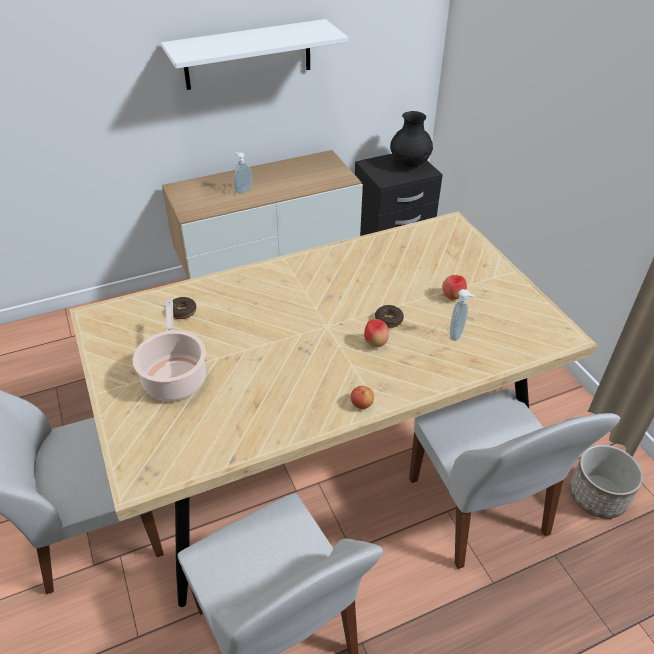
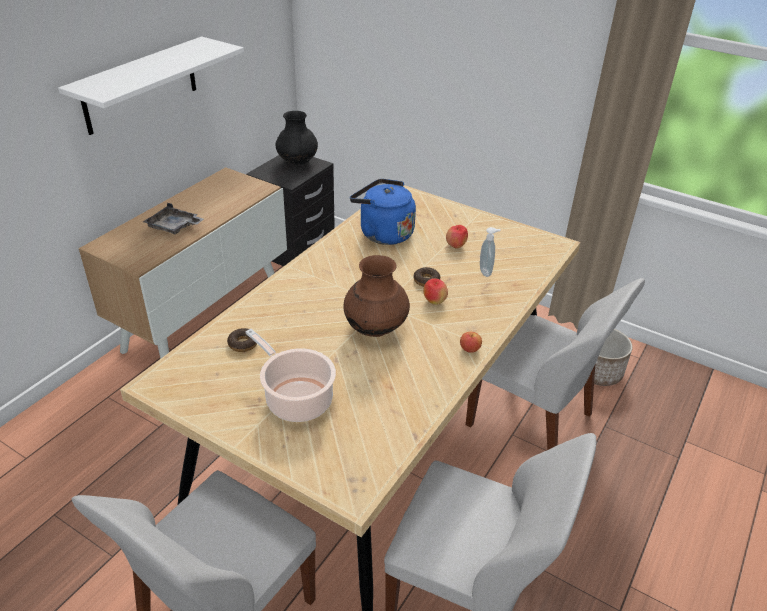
camera: 35 degrees left, 5 degrees down
(243, 190) = (174, 227): soap dispenser -> grey tray
(297, 345) = (375, 328): none -> brown vase
(394, 258) = (383, 233): none -> blue kettle

